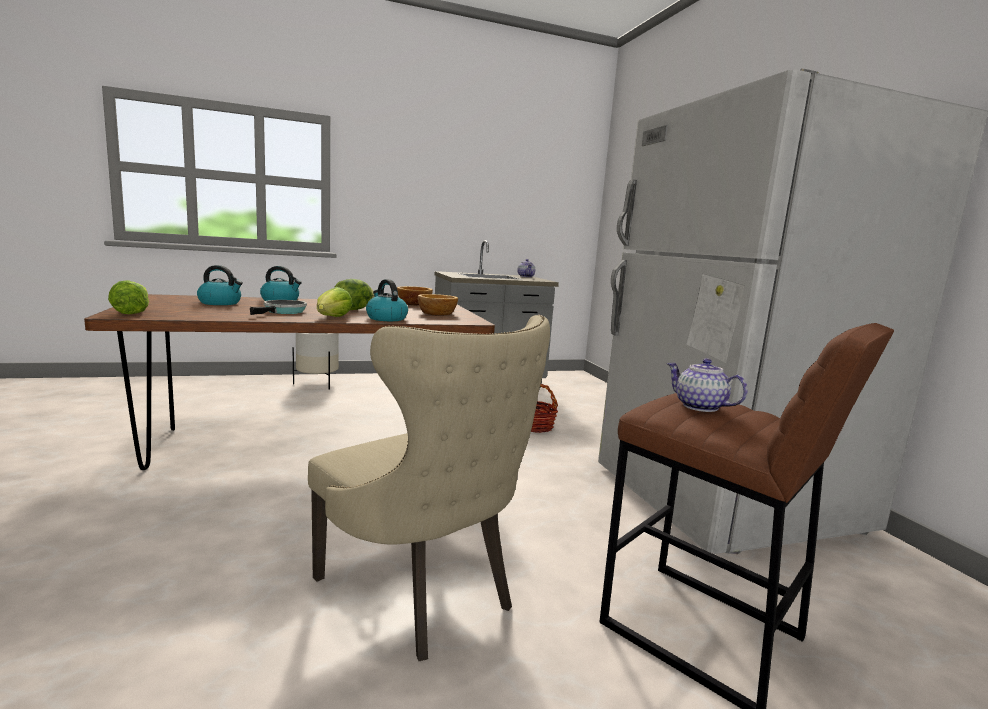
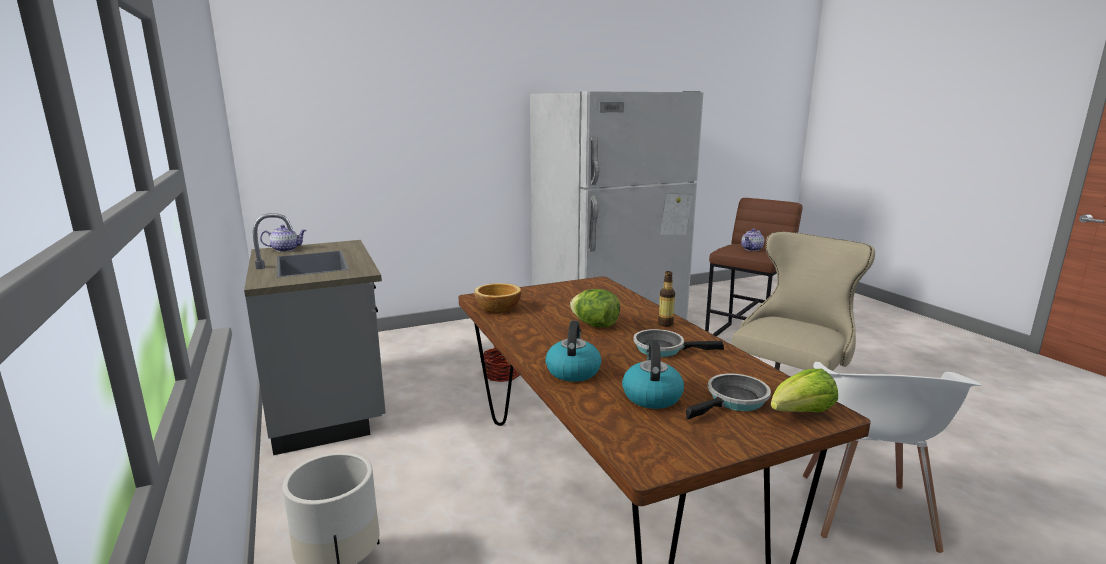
camera: 95 degrees left, 5 degrees up
(149, 546) = (865, 512): none -> white chair
(179, 309) = (734, 401): none -> frying pan
(332, 318) = (665, 324): lettuce -> bottle
(386, 318) = (632, 307): kettle -> none
(437, 314) = (569, 294): bowl -> none

